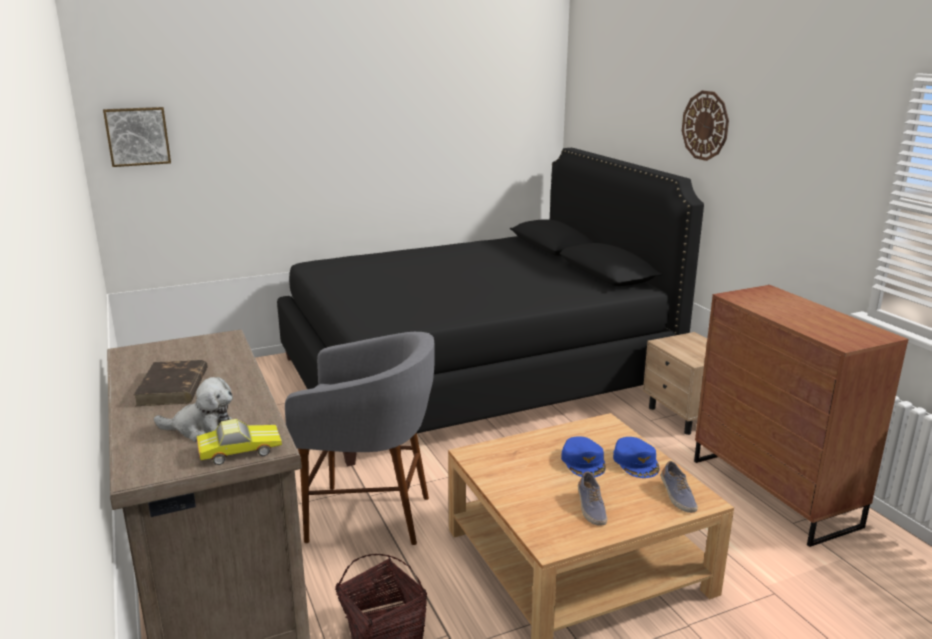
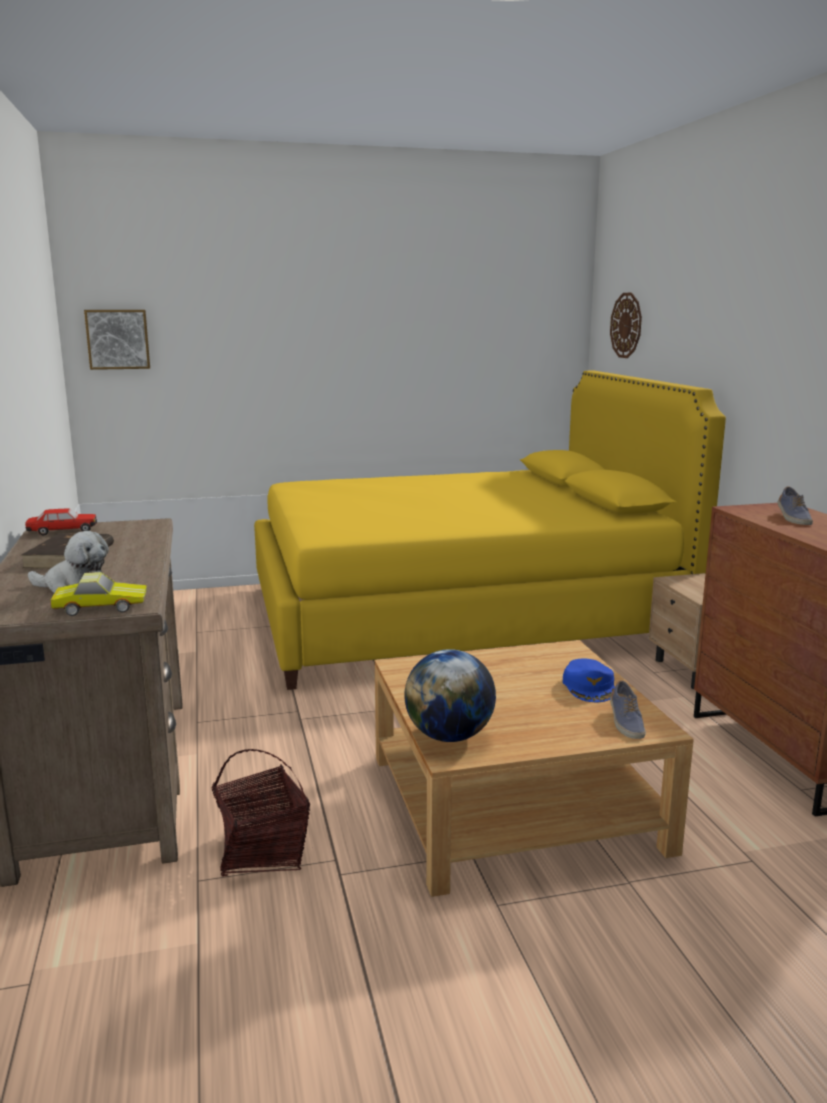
camera: 10 degrees right, 5 degrees down
(146, 354) = (62, 531): none -> toy car
(370, 517) = (293, 738): grey stool -> none
(472, 374) = (459, 615): black bed -> yellow bed
(542, 525) = (449, 736): none -> globe
(583, 462) = (526, 682): blue cap -> none
(590, 508) = (514, 725): shoe -> shoe (792, 518)
(705, 125) = (729, 326): wall clock -> wall clock (626, 325)

